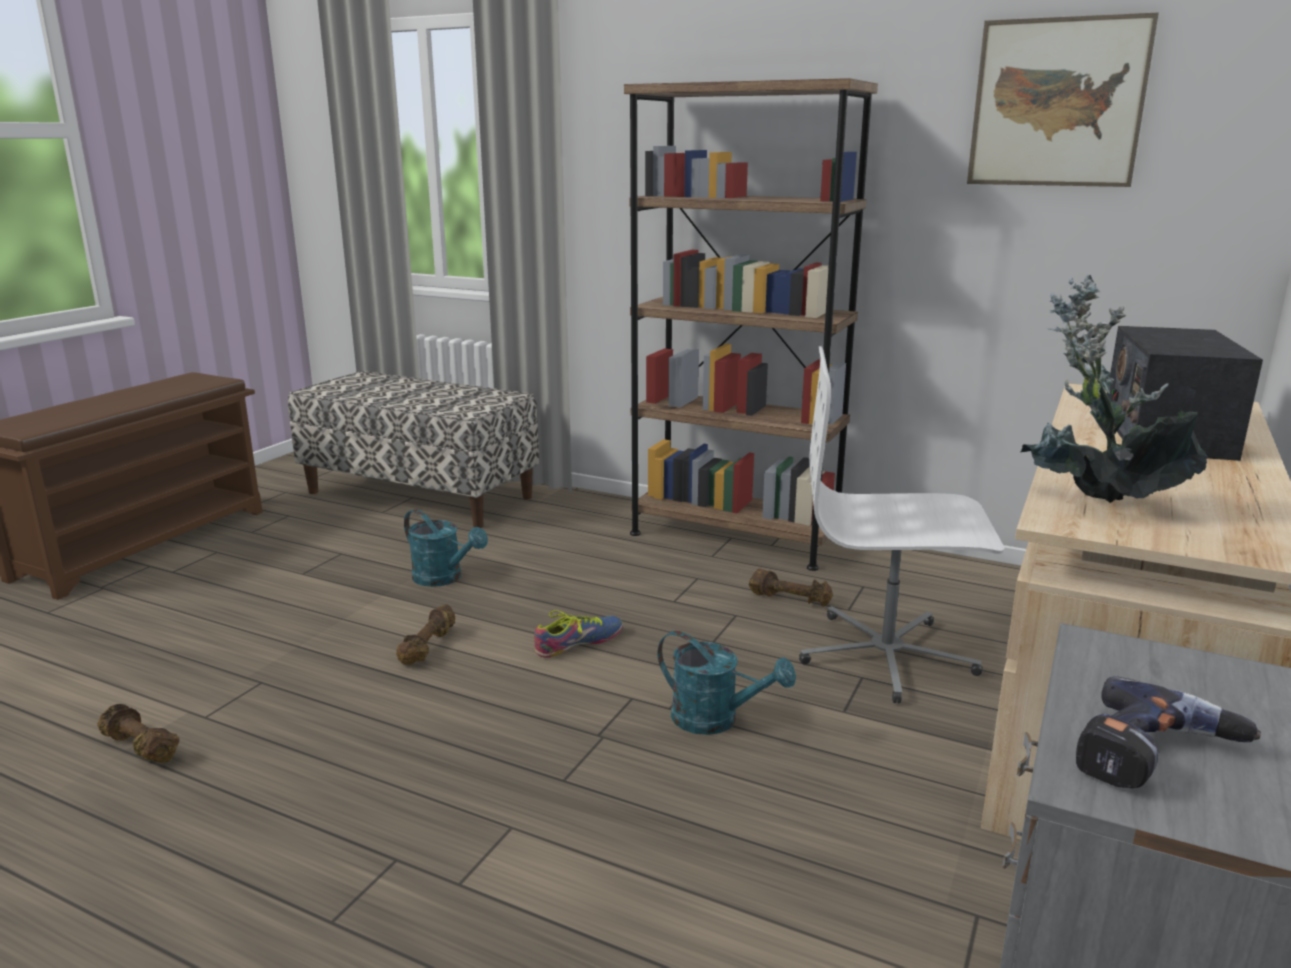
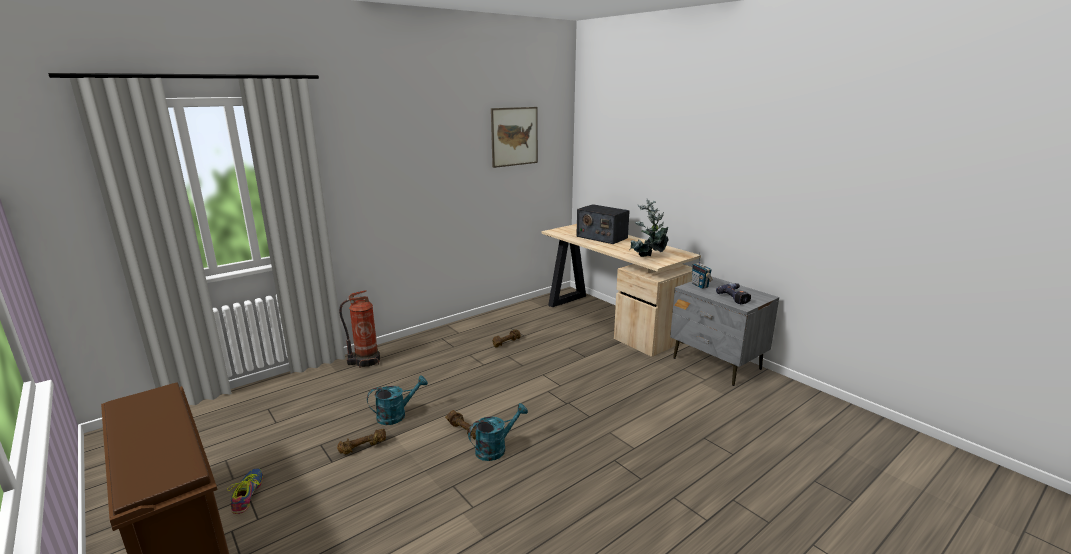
camera: 65 degrees left, 0 degrees up
(139, 748) = (486, 531): brown dumbbell -> brown dumbbell (363, 447)
(420, 495) = (268, 405): bench -> none
(578, 642) = (496, 393): shoe -> shoe (247, 494)
(588, 509) = (365, 361): none -> fire extinguisher
(716, 720) = (574, 379): turquoise watering can -> turquoise watering can (495, 448)
(734, 536) = (441, 337): brown bookcase -> none
(887, 655) = (559, 339): white office chair -> none
(1154, 666) = (700, 286): none -> radio

